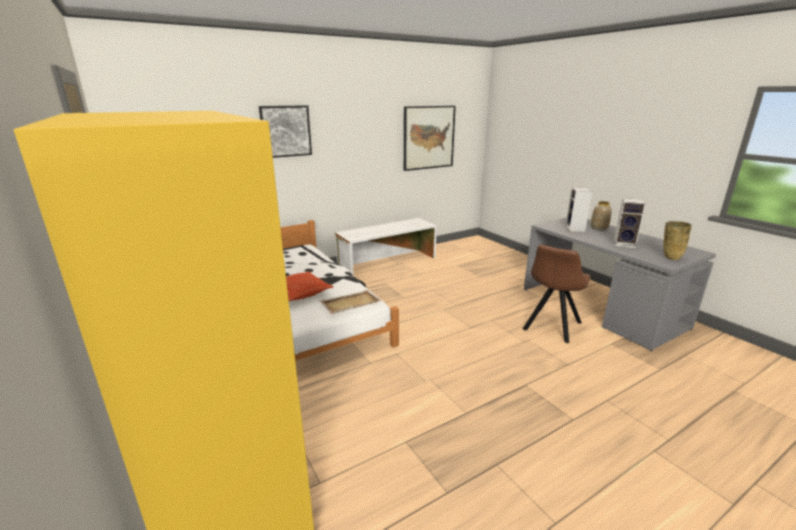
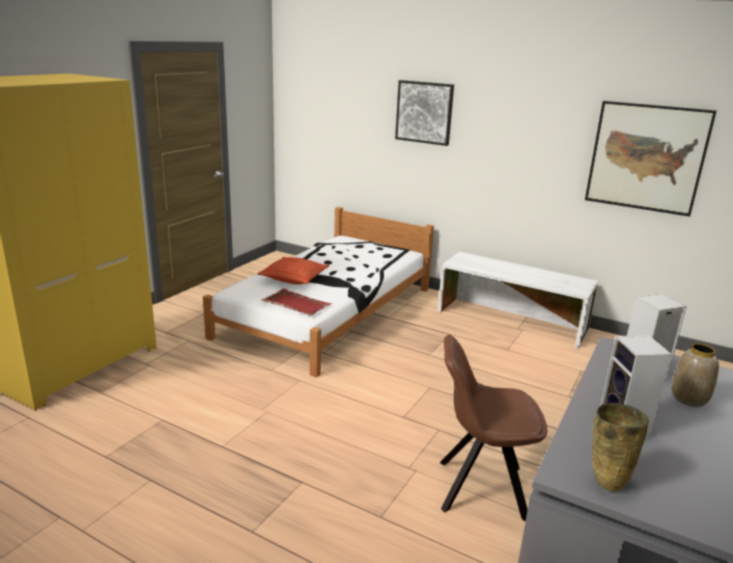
camera: 60 degrees right, 0 degrees up
(350, 303) = (296, 304): beige tray -> red tray

